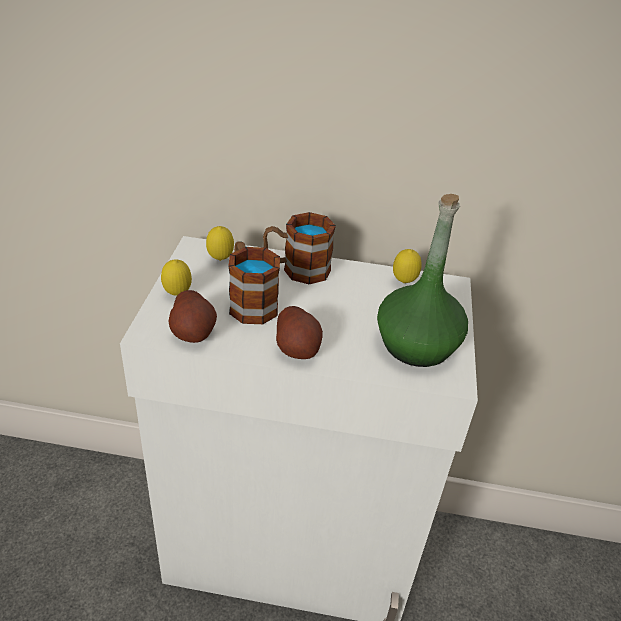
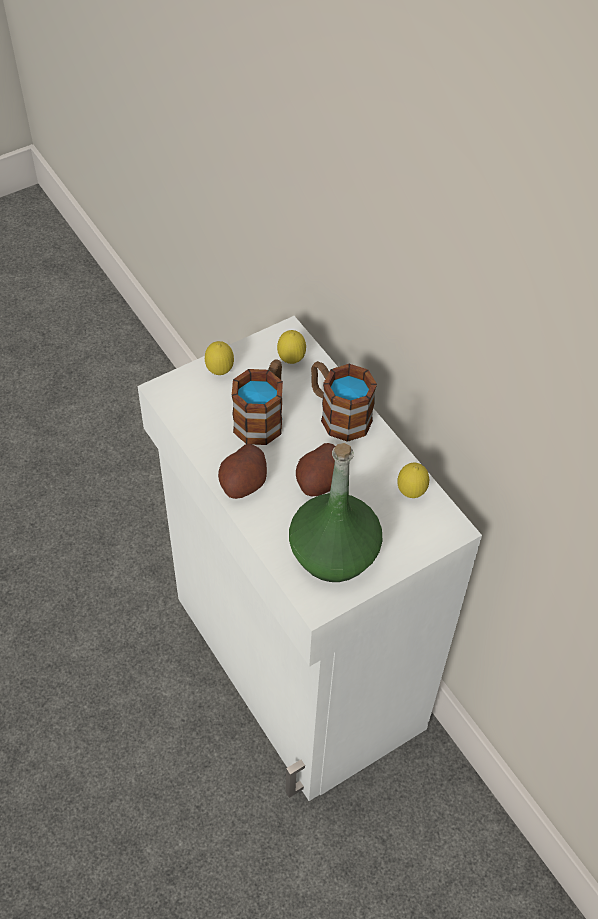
camera: 50 degrees right, 15 degrees up
(193, 332) = (191, 413): potato -> potato (320, 481)

